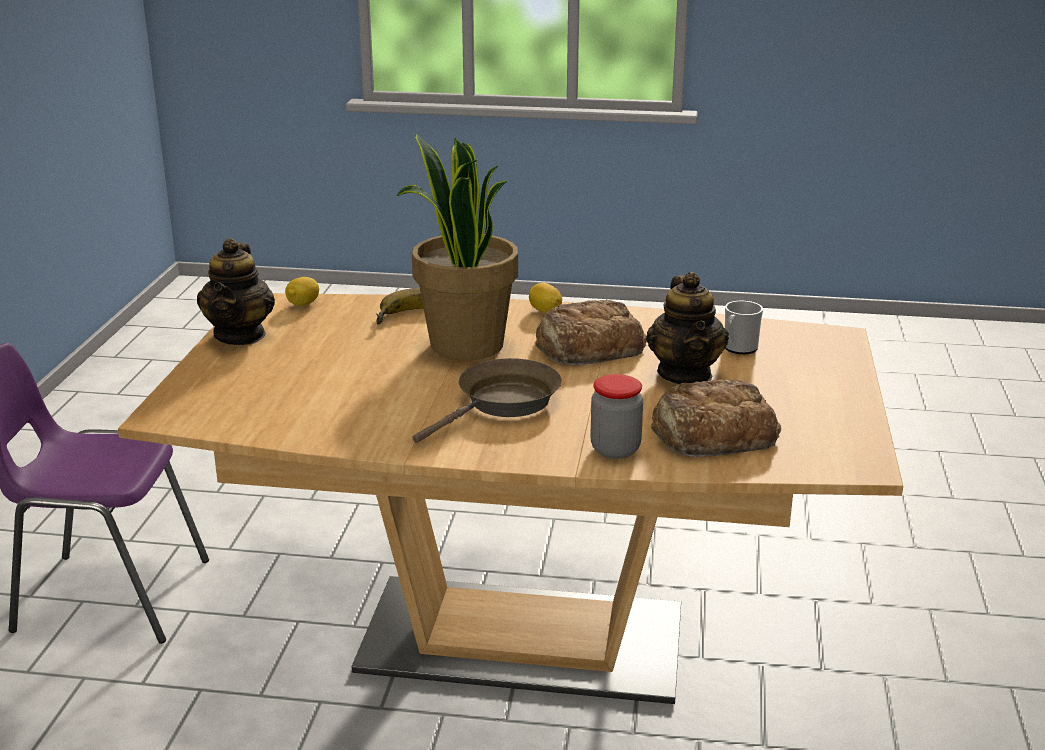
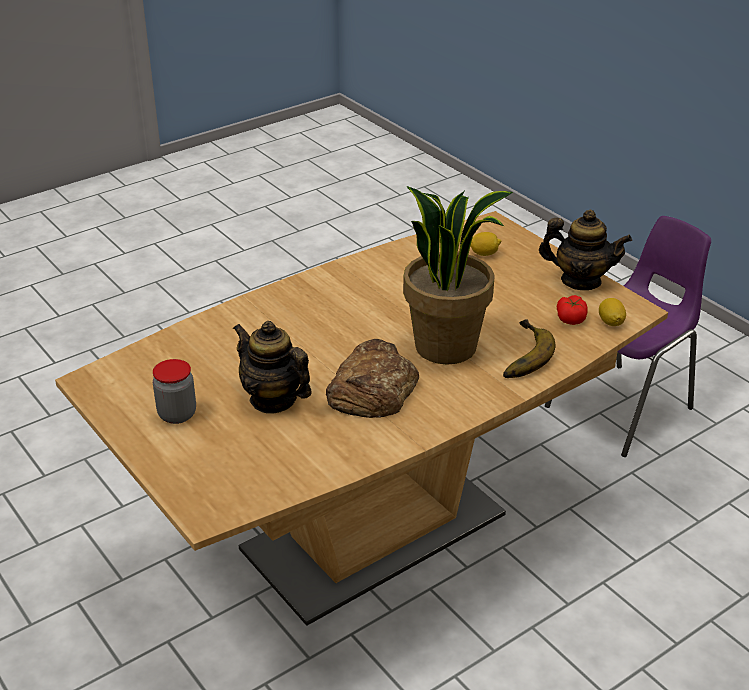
camera: 135 degrees right, 10 degrees up
(240, 335) = (580, 281): teapot -> teapot turned 150 degrees clockwise
(322, 319) = (571, 318): none -> tomato
(503, 404) = (346, 316): brown frying pan -> none
(545, 311) = (457, 409): lemon -> lemon (484, 253)
(615, 449) = (242, 319): jar -> jar (177, 414)
(711, 433) = (201, 358): bread -> none
(738, 349) = (268, 449): mug -> none

